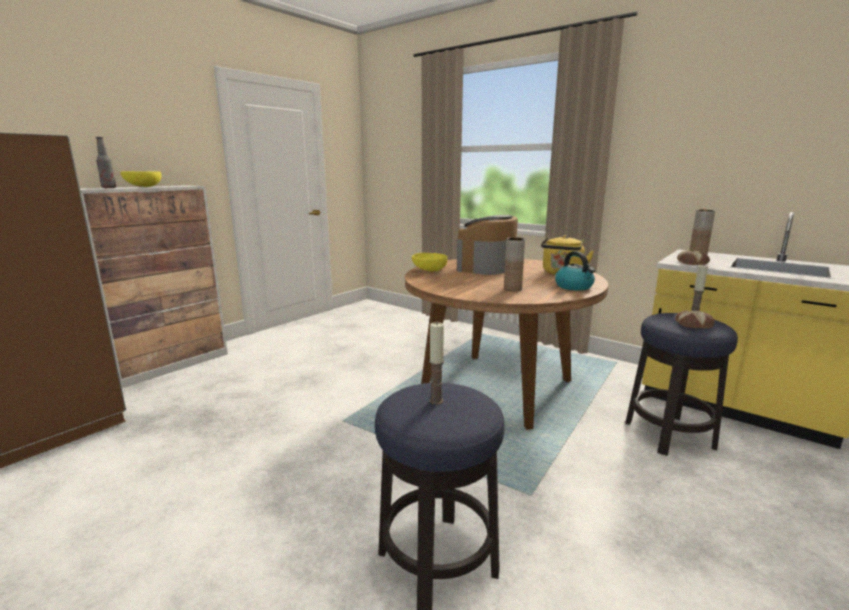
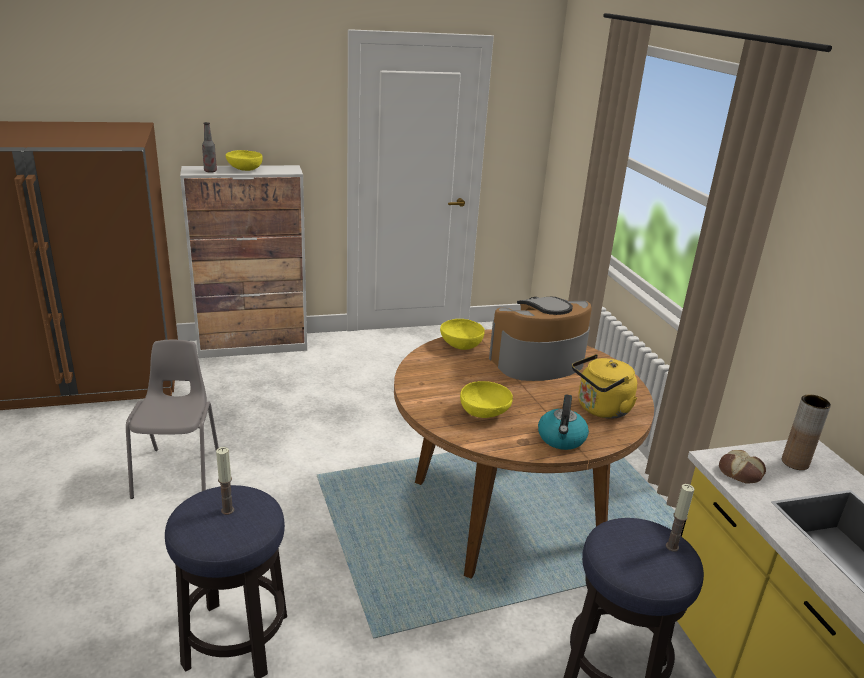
camera: 35 degrees right, 10 degrees up
(207, 472) = (179, 472): none -> grey chair
(512, 289) = (484, 413): brown vase -> yellow bowl
(693, 324) = (640, 556): bread -> none

